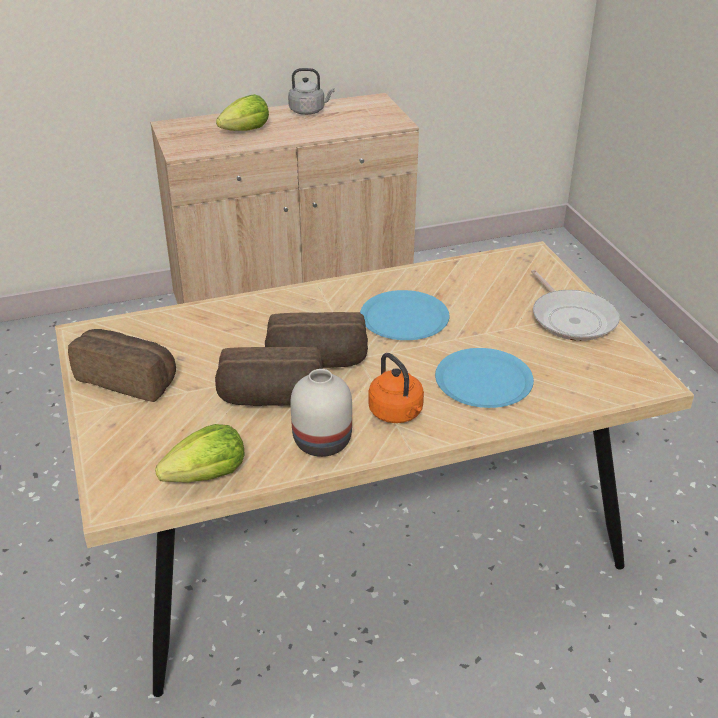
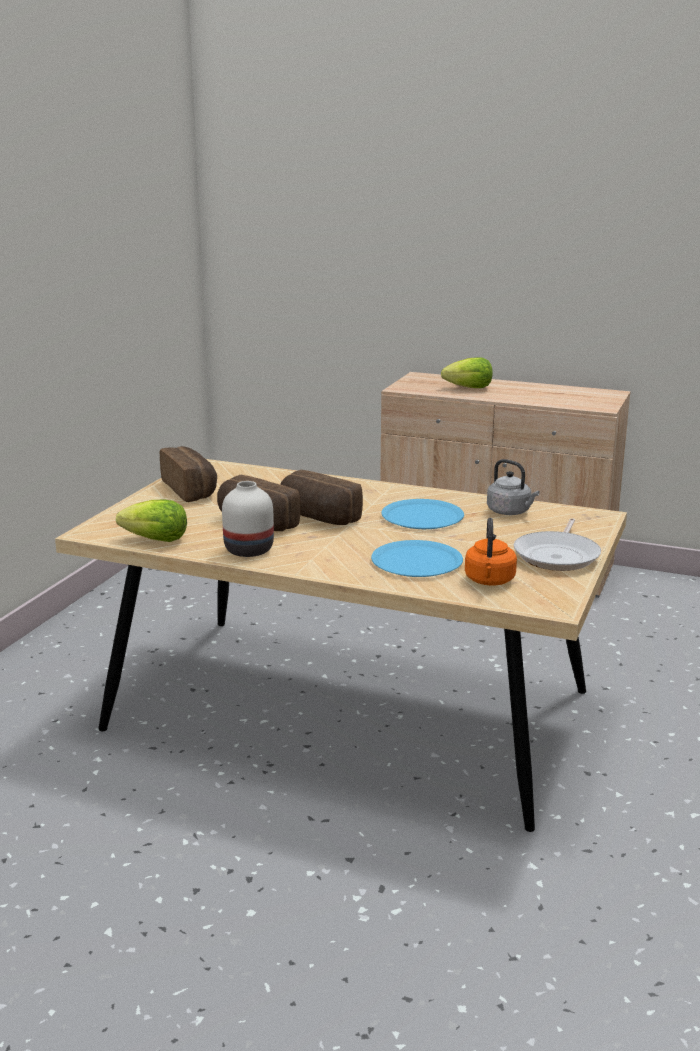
camera: 40 degrees right, 15 degrees down
(309, 111) = (541, 388): grey kettle -> grey kettle (510, 512)
(397, 414) = (322, 555): orange kettle -> orange kettle (489, 581)

